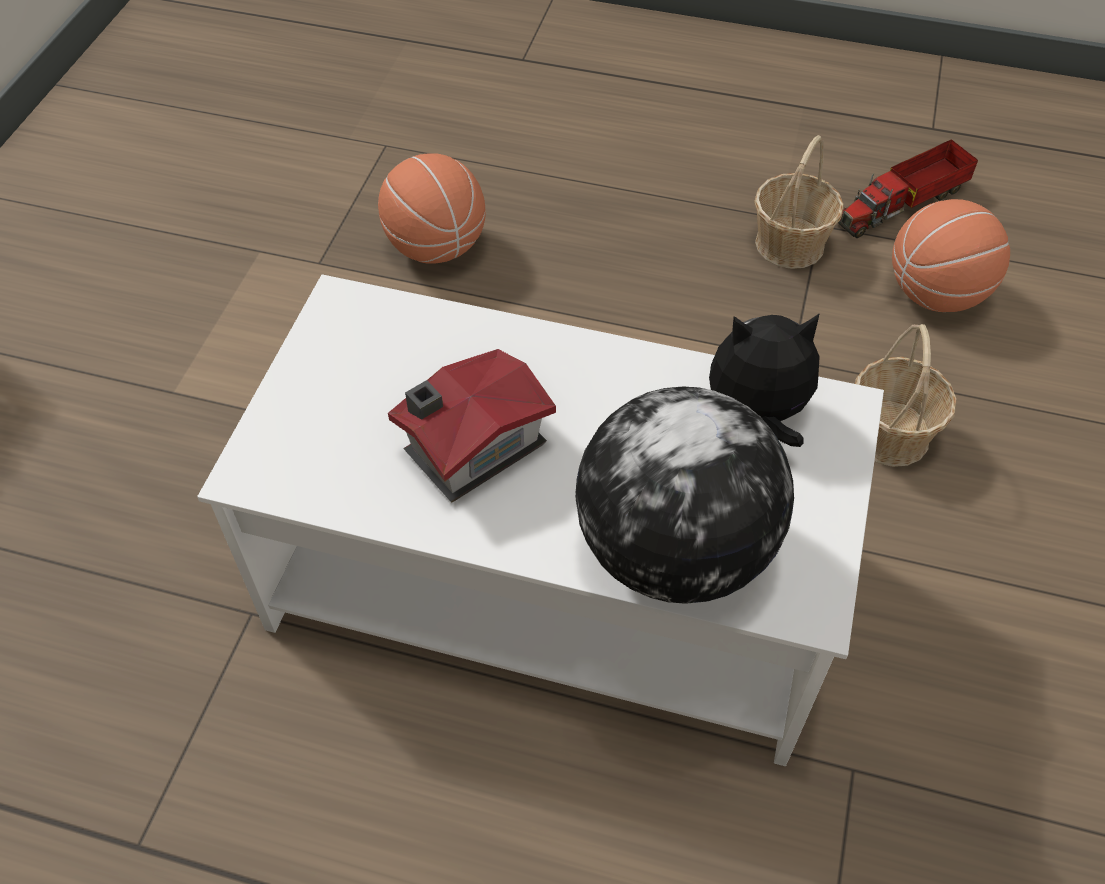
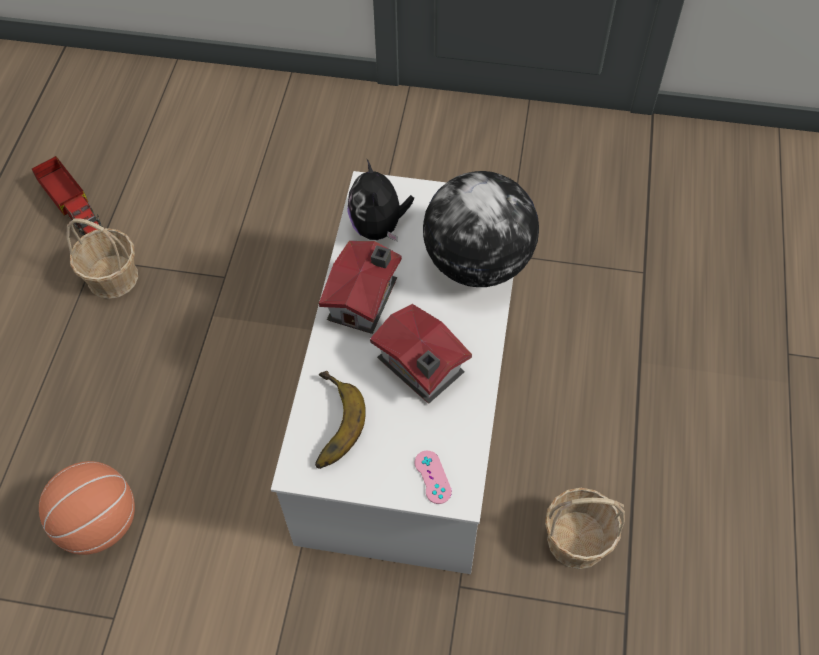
camera: 95 degrees left, 5 degrees up
(284, 446) = (432, 477): none -> pink game controller
(402, 333) = (327, 423): none -> banana
(611, 388) = (365, 299): none -> toy house
(890, 434) = (286, 228): basket -> basket (576, 539)
(936, 294) = (166, 197): basketball -> none

